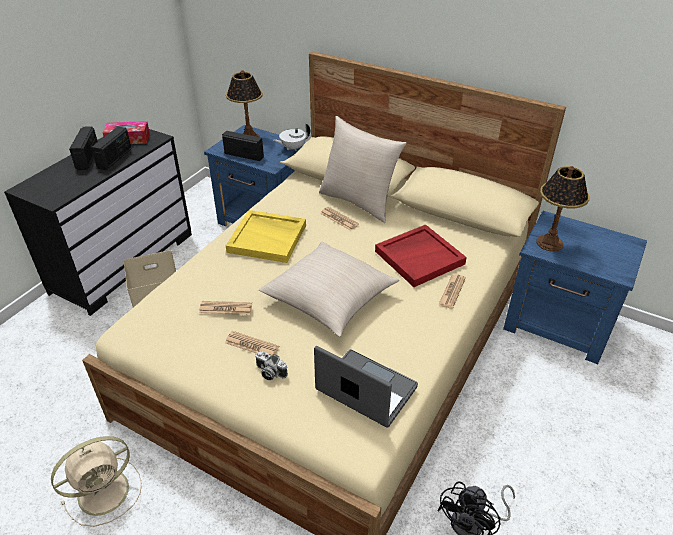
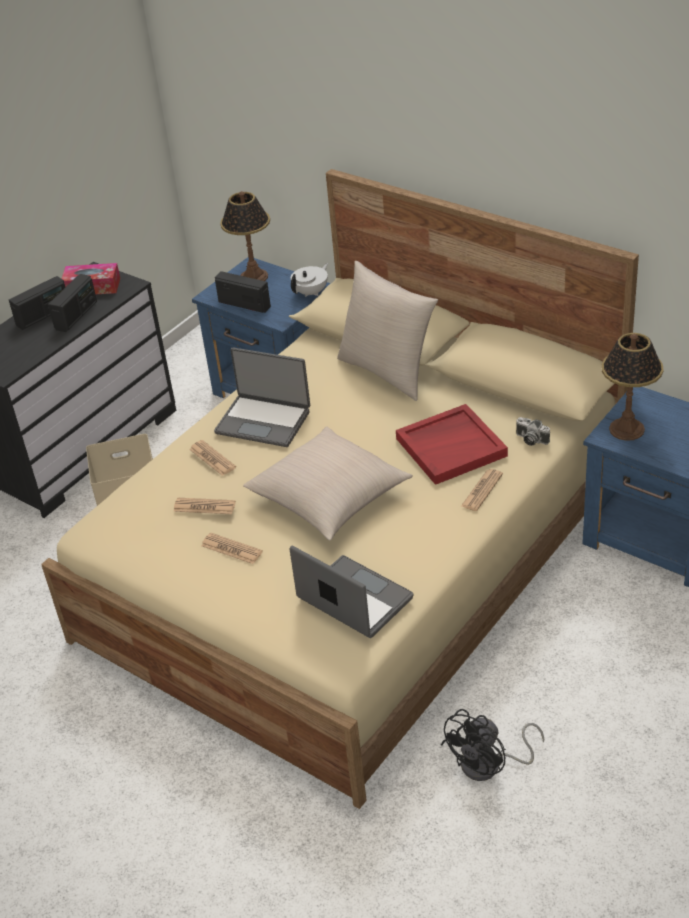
camera: 10 degrees right, 0 degrees up
(88, 158) = (43, 315): radio -> radio turned 45 degrees clockwise
(106, 491) = (66, 716): beige fan -> none
(268, 238) = (264, 421): yellow tray -> laptop
(269, 372) = (248, 579): camera -> camera (530, 439)
(292, 148) = (311, 292): white teapot -> white teapot turned 150 degrees clockwise
(339, 219) = (358, 395): newspaper -> newspaper (212, 458)

